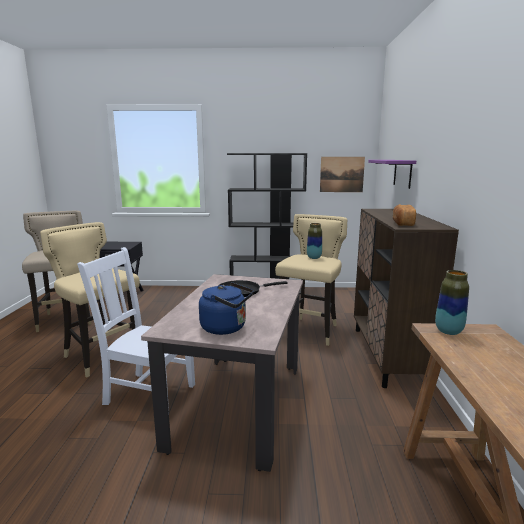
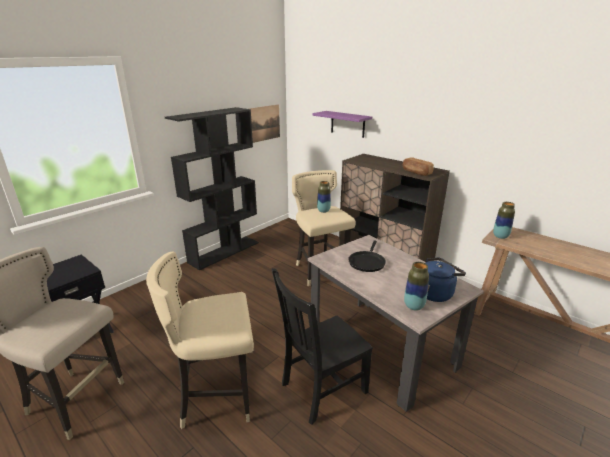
camera: 50 degrees left, 10 degrees up
(147, 393) = (321, 389): white chair -> black chair
(184, 324) = (414, 306): none -> vase

